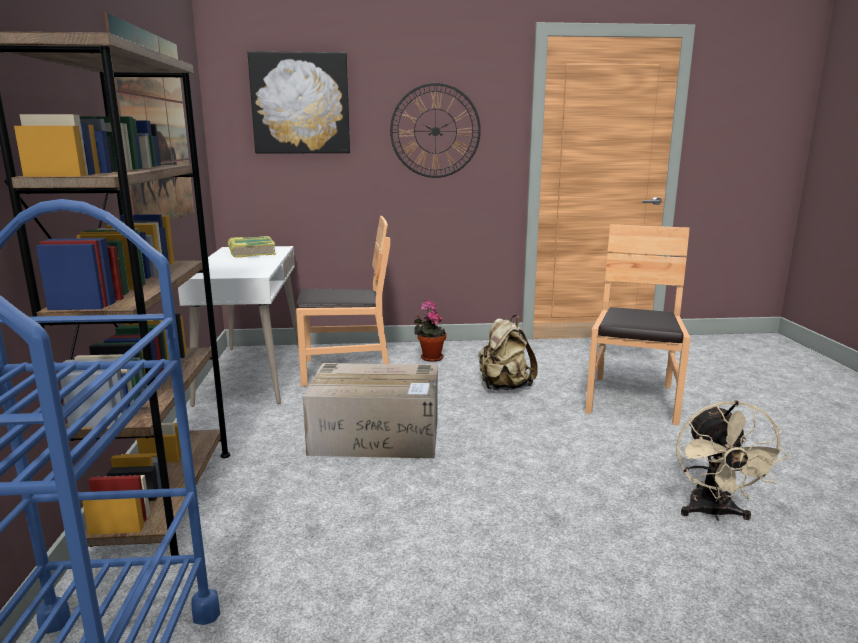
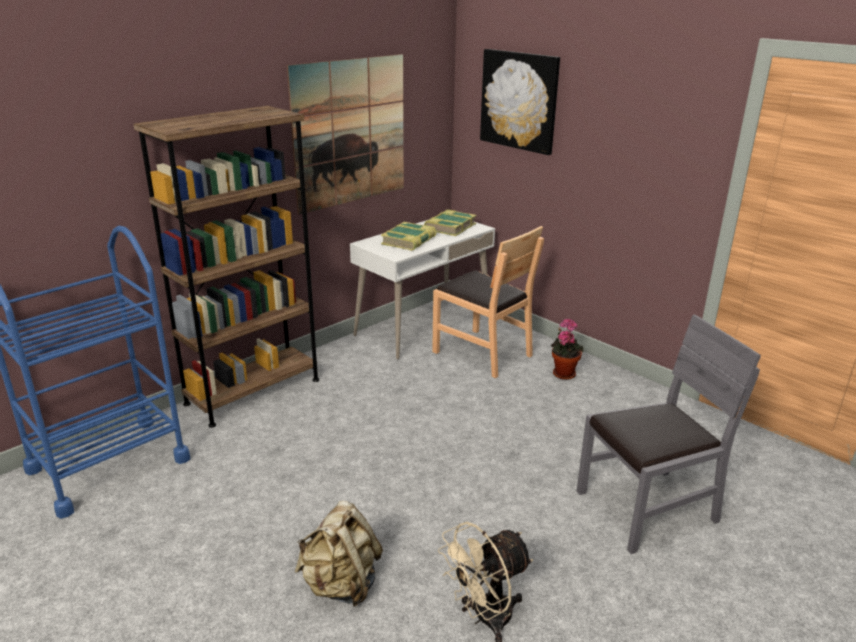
camera: 50 degrees right, 10 degrees up
(239, 265) = (409, 241): none -> book
(378, 435) = (406, 415): cardboard box -> none
(435, 131) = (629, 148): wall clock -> none
(504, 387) = (562, 431): beige backpack -> beige backpack (341, 584)
(632, 399) = (647, 508): brown chair -> grey chair

